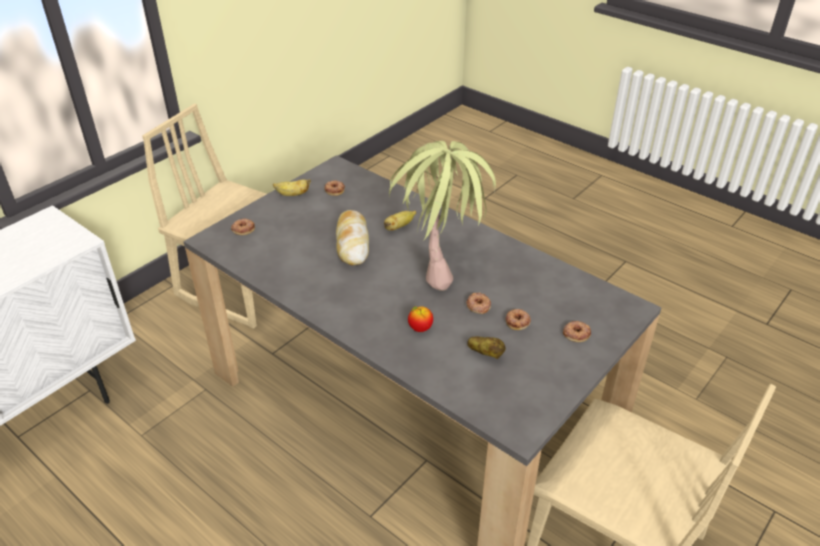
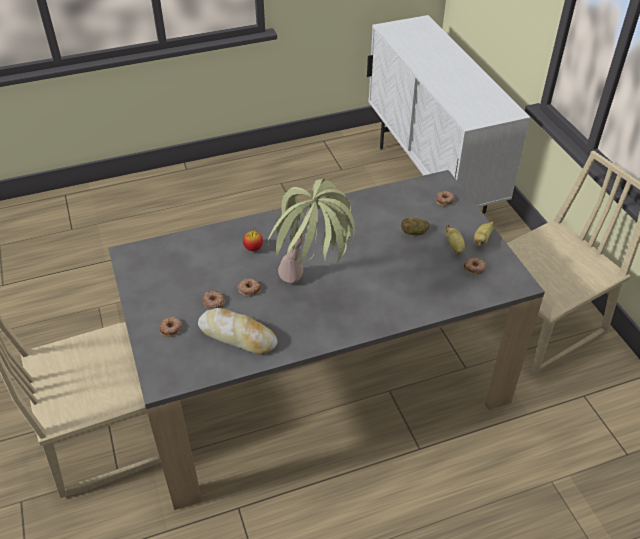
camera: 120 degrees right, 5 degrees up
(352, 242) = (383, 251): bread -> bread (237, 336)
(399, 227) = (386, 286): banana -> banana (454, 247)
(486, 353) = (200, 269): potato -> potato (414, 233)

